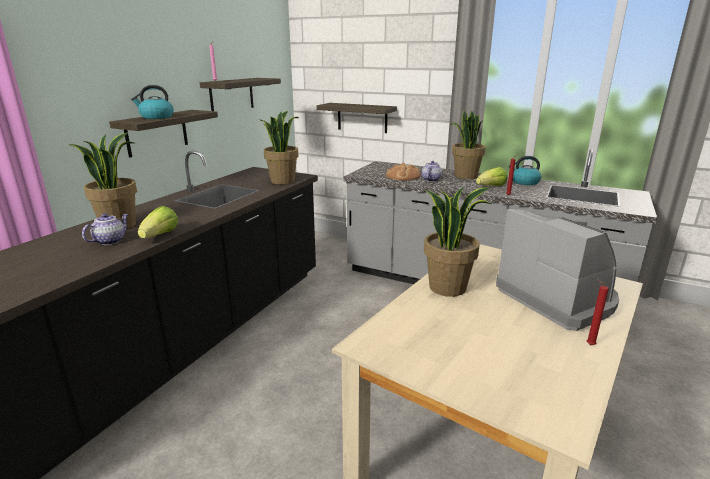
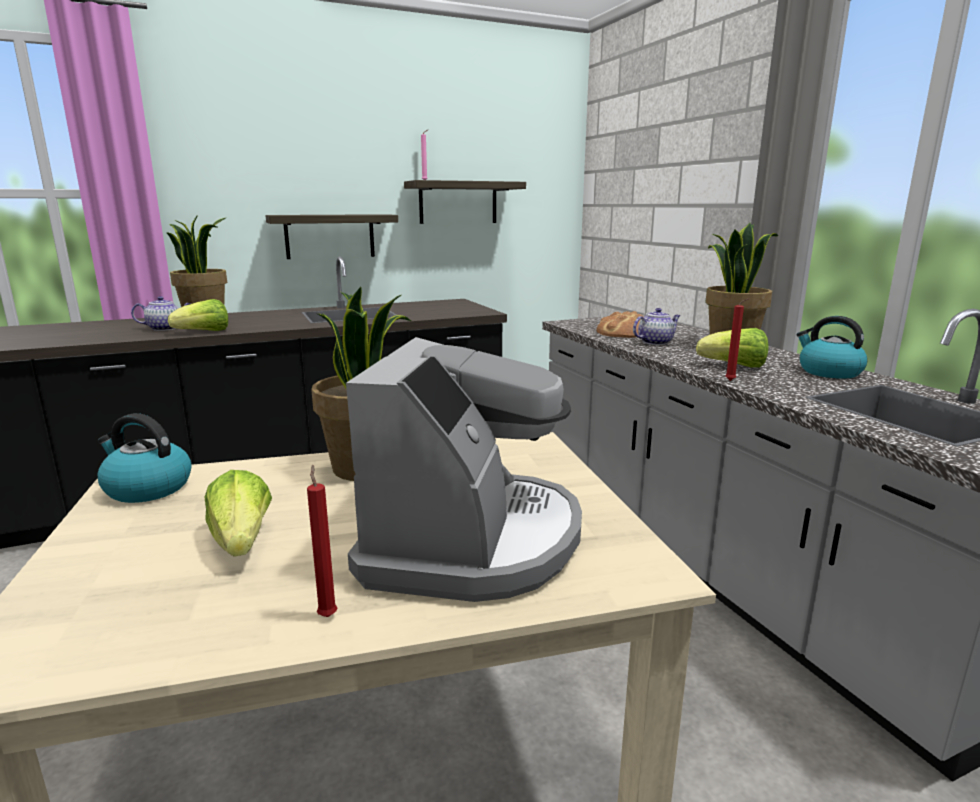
camera: 40 degrees right, 5 degrees down
(156, 117) = (315, 214): kettle -> kettle (147, 488)
(282, 181) = (449, 313): potted plant -> none
(362, 117) = (648, 246): shelf -> none
(495, 339) = (242, 541): none -> lettuce

